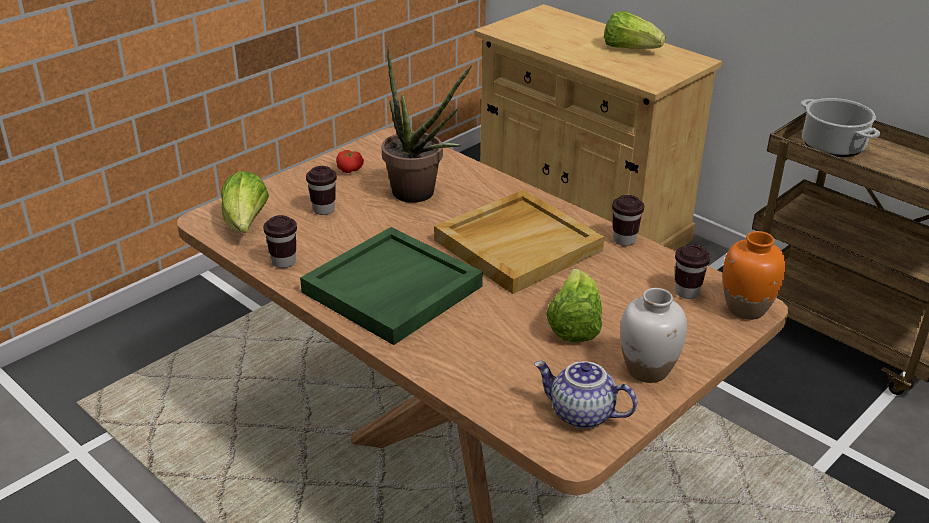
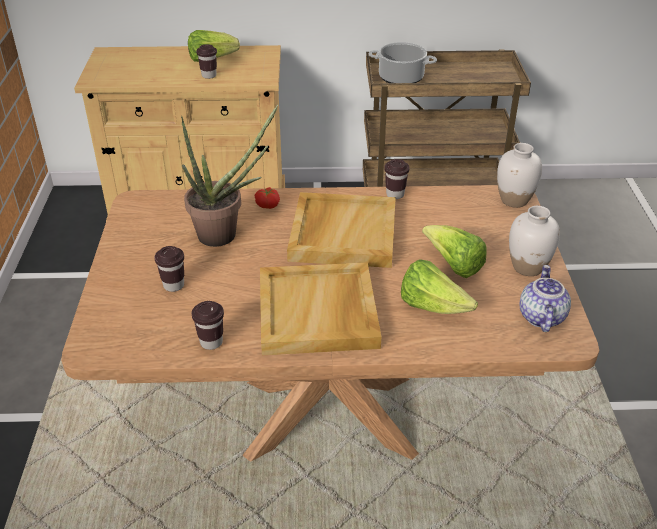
camera: 45 degrees left, 5 degrees up
(246, 224) = (132, 333): lettuce -> lettuce (432, 306)
(350, 169) = (142, 243): tomato -> tomato (268, 204)
(392, 290) = (318, 313): green tray -> beige tray
(580, 415) = (540, 316): teapot -> teapot turned 120 degrees clockwise
(687, 292) = (474, 208): brown cup -> brown cup (209, 75)
(746, 309) = (514, 200): orange vase -> white vase

